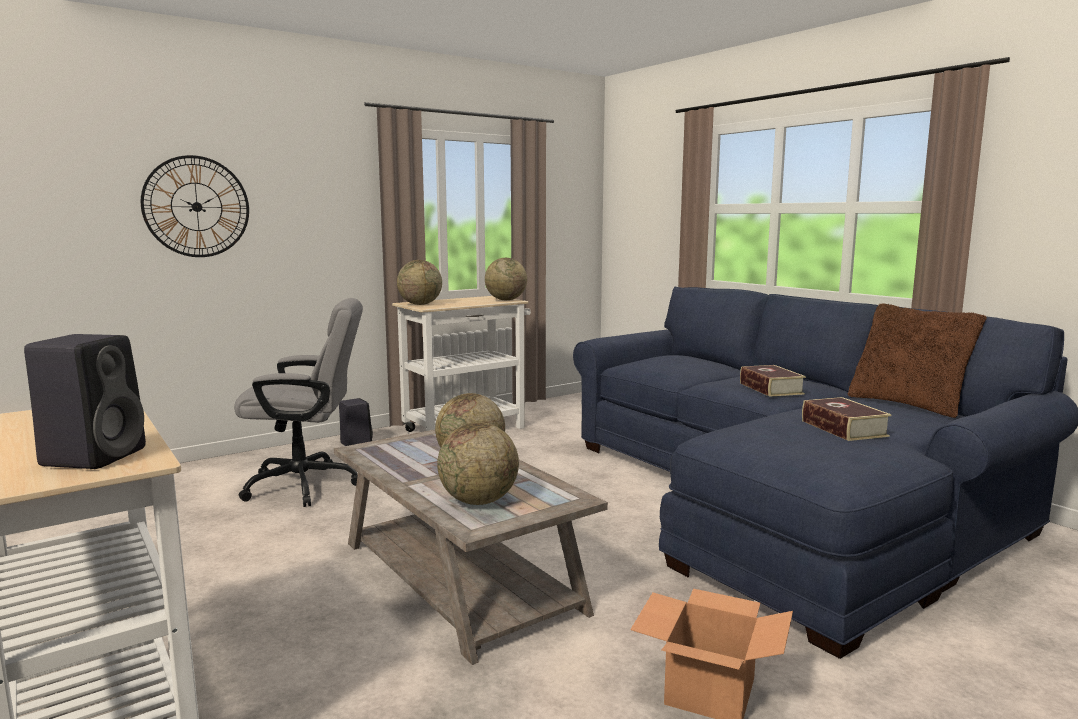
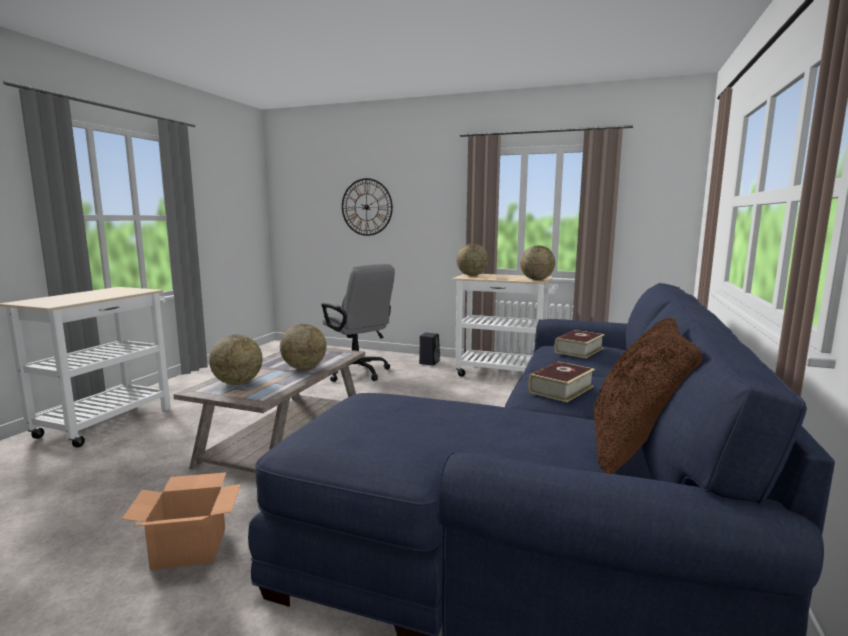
camera: 55 degrees right, 0 degrees up
(95, 456) = (61, 301): black speaker -> none
(843, 428) = (448, 428): book -> book (579, 350)

